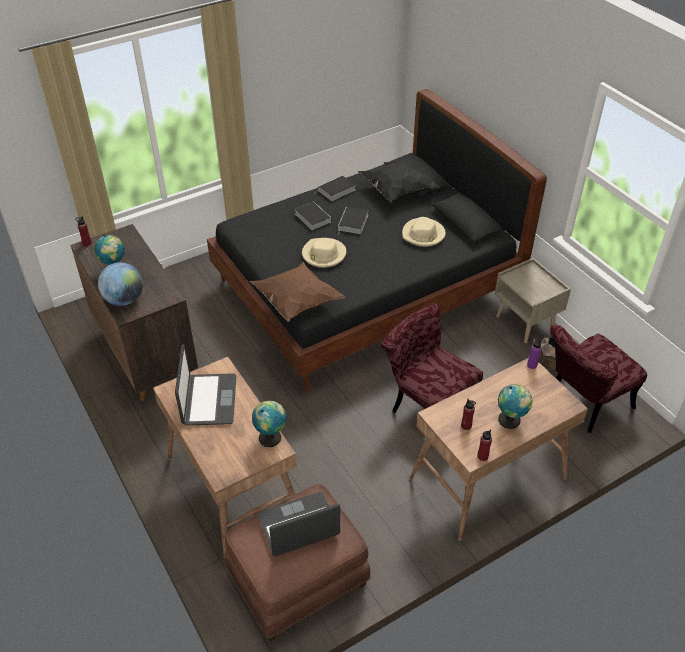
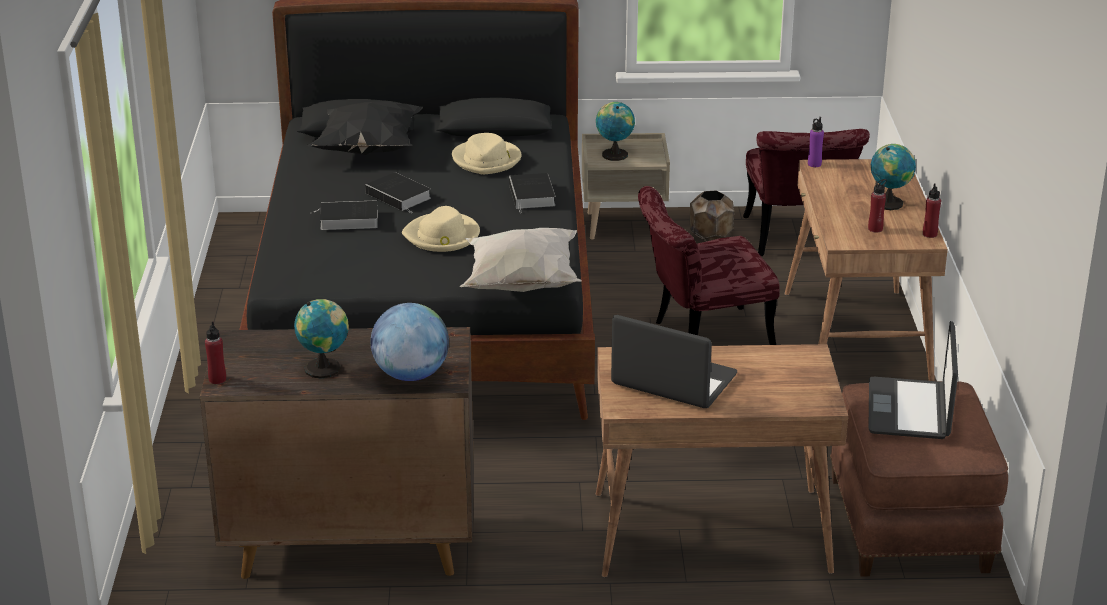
camera: 60 degrees left, 15 degrees down
(271, 437) = (784, 353): globe -> globe (614, 154)
(296, 302) = (520, 284): brown pillow -> white pillow
(336, 191) = (304, 188): book -> book (532, 196)

